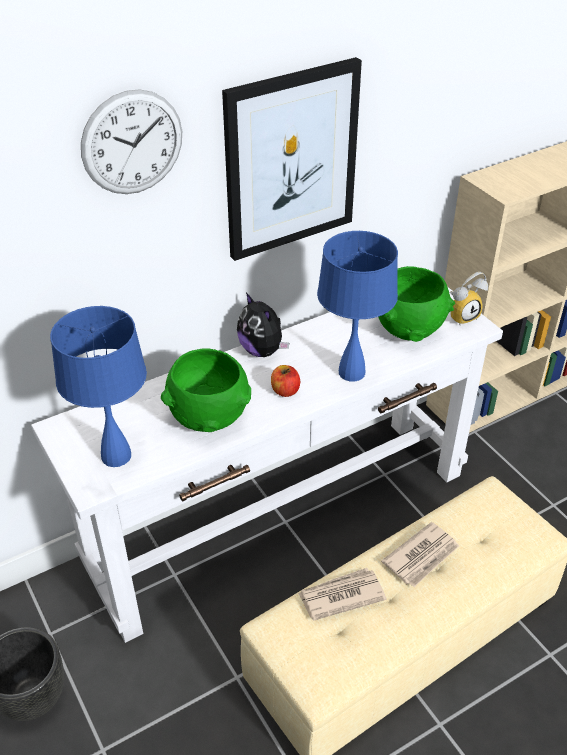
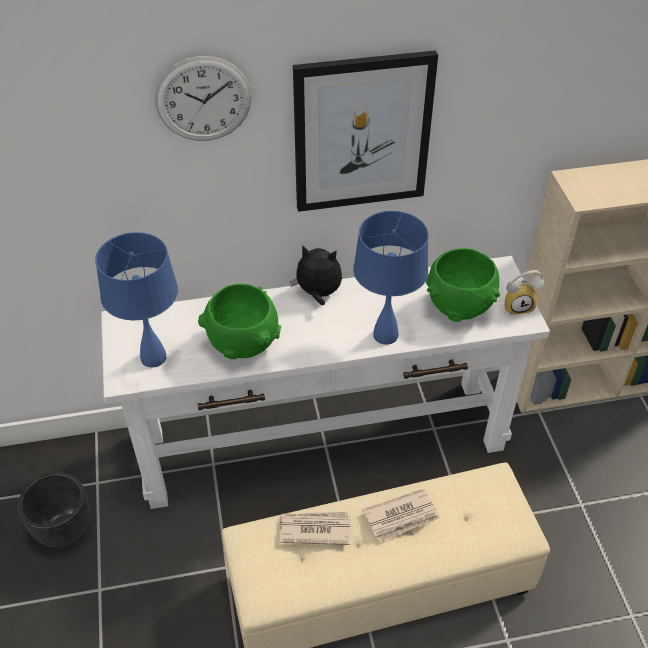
camera: 20 degrees right, 5 degrees up
(262, 350) = (318, 294): plush toy -> plush toy turned 120 degrees clockwise
(285, 391) = (318, 337): apple -> none

